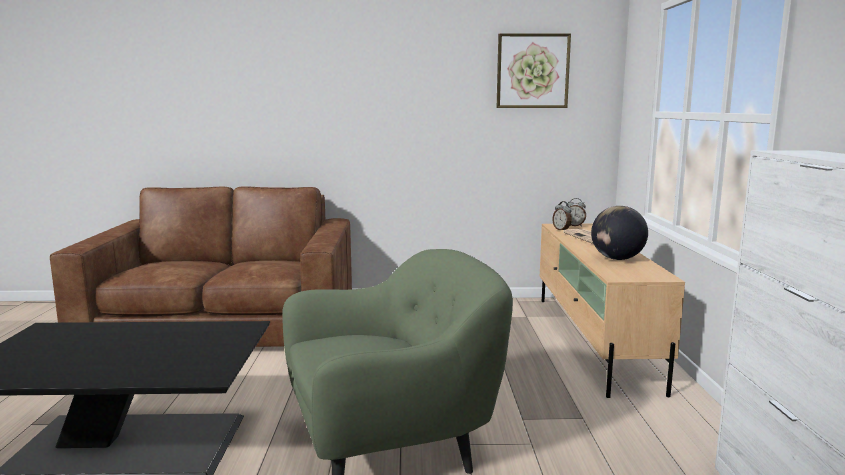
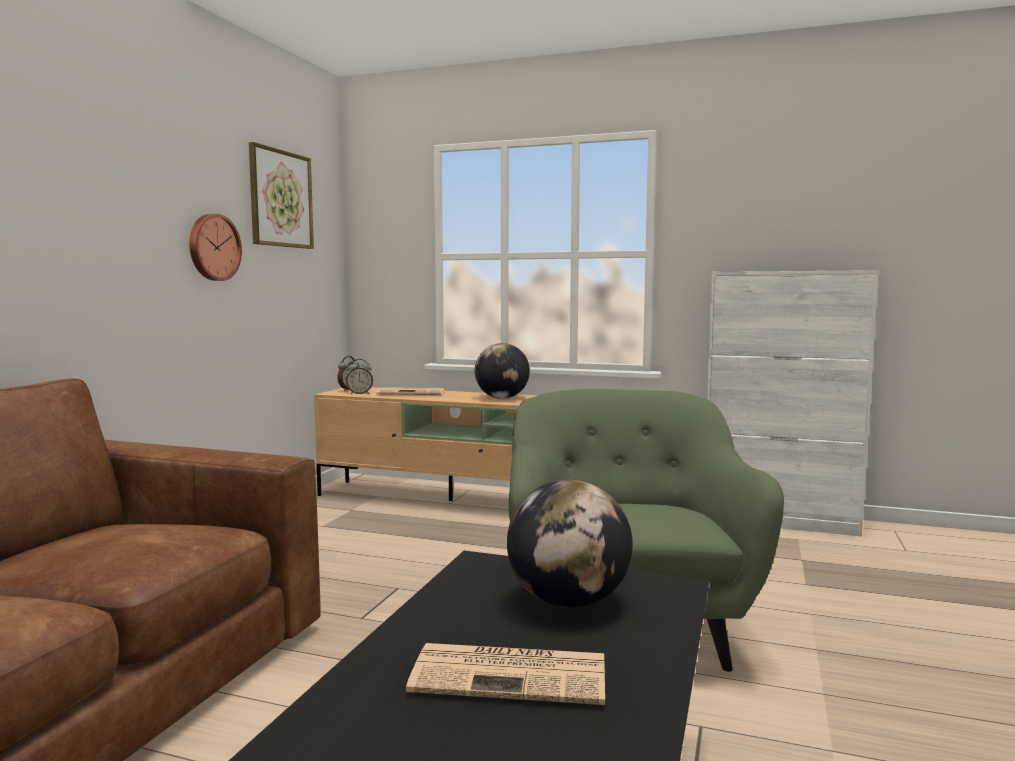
camera: 70 degrees left, 5 degrees down
(102, 351) = (513, 674): none -> newspaper
(188, 352) = (568, 602): none -> globe
(455, 112) = (213, 247): none -> wall clock

